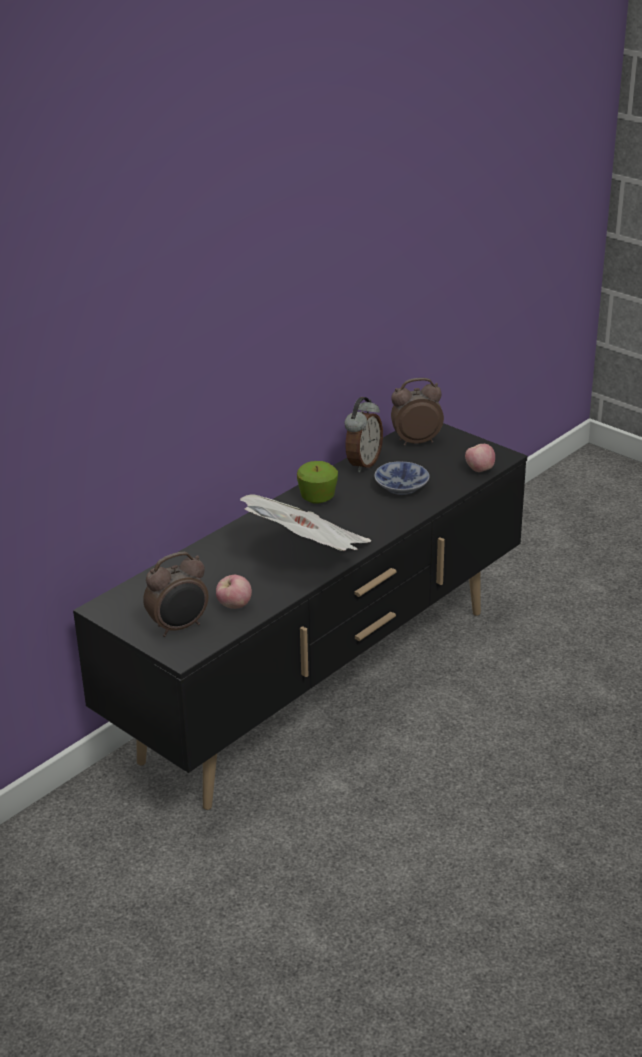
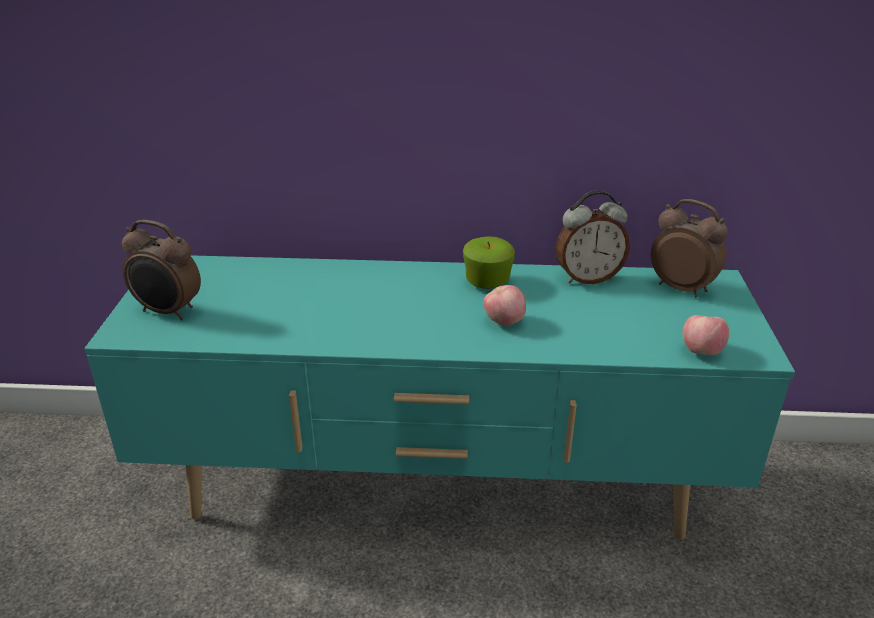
camera: 50 degrees right, 0 degrees up
(234, 606) = (234, 323): apple -> apple (503, 322)
(308, 552) = (380, 321): newspaper -> none
(323, 684) = (438, 490): black tv stand -> turquoise tv stand
(399, 486) = (581, 317): bowl -> none

